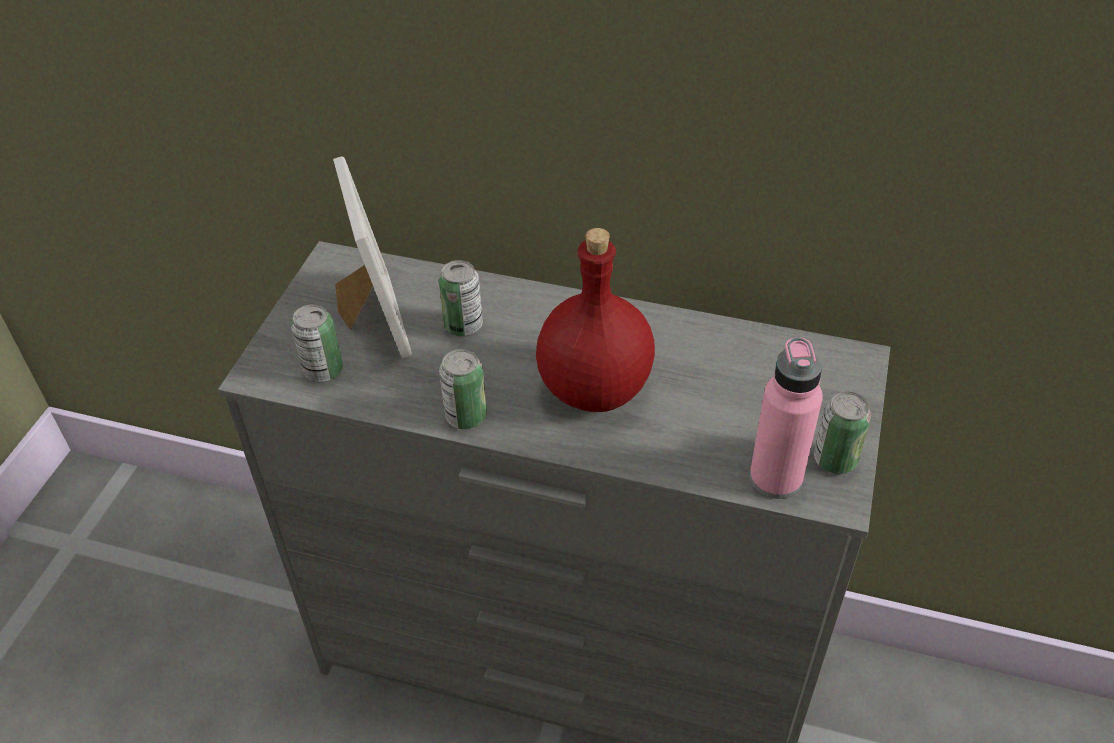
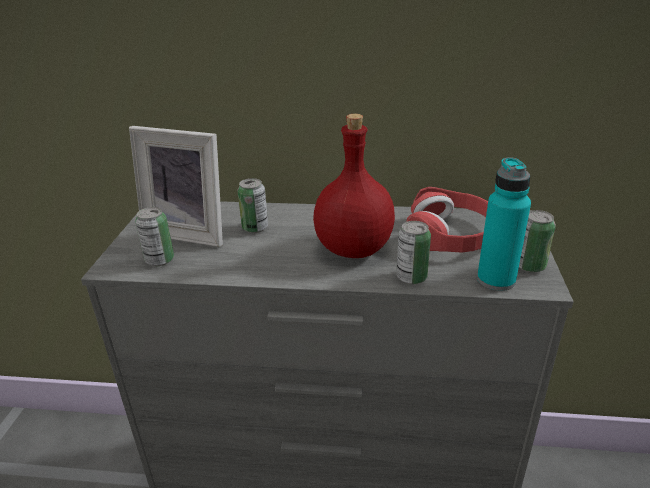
camera: 10 degrees left, 15 degrees down
(370, 320) = (190, 232): picture frame -> picture frame turned 135 degrees clockwise
(466, 416) = (268, 272): can -> can (411, 277)
(745, 381) = (451, 235): none -> red headphones
(775, 478) = (496, 280): pink bottle -> turquoise bottle

